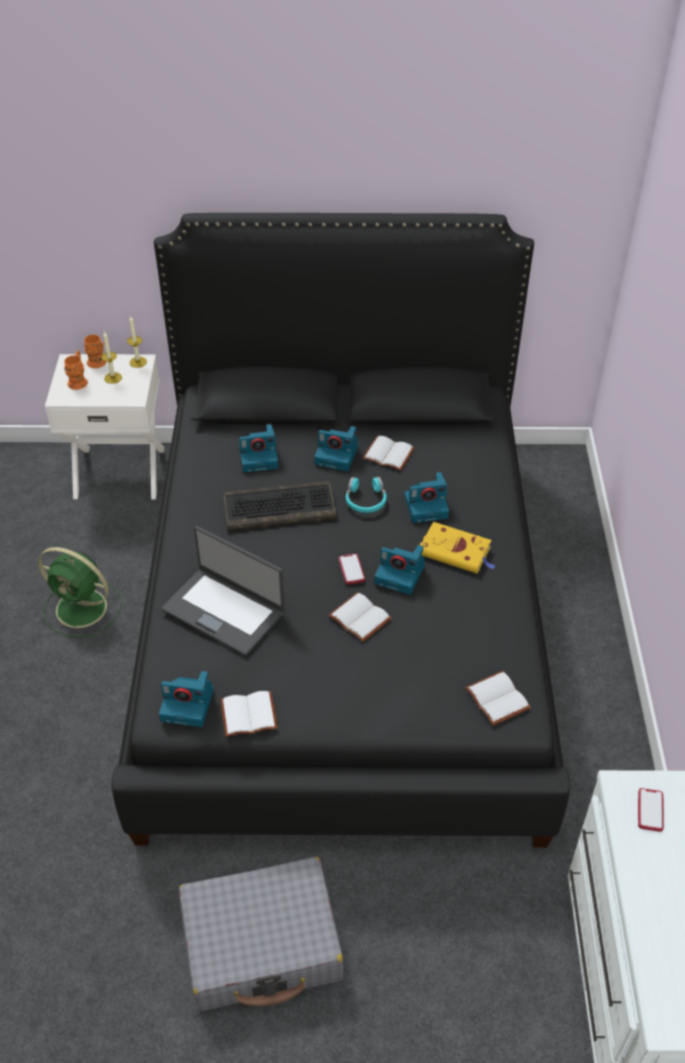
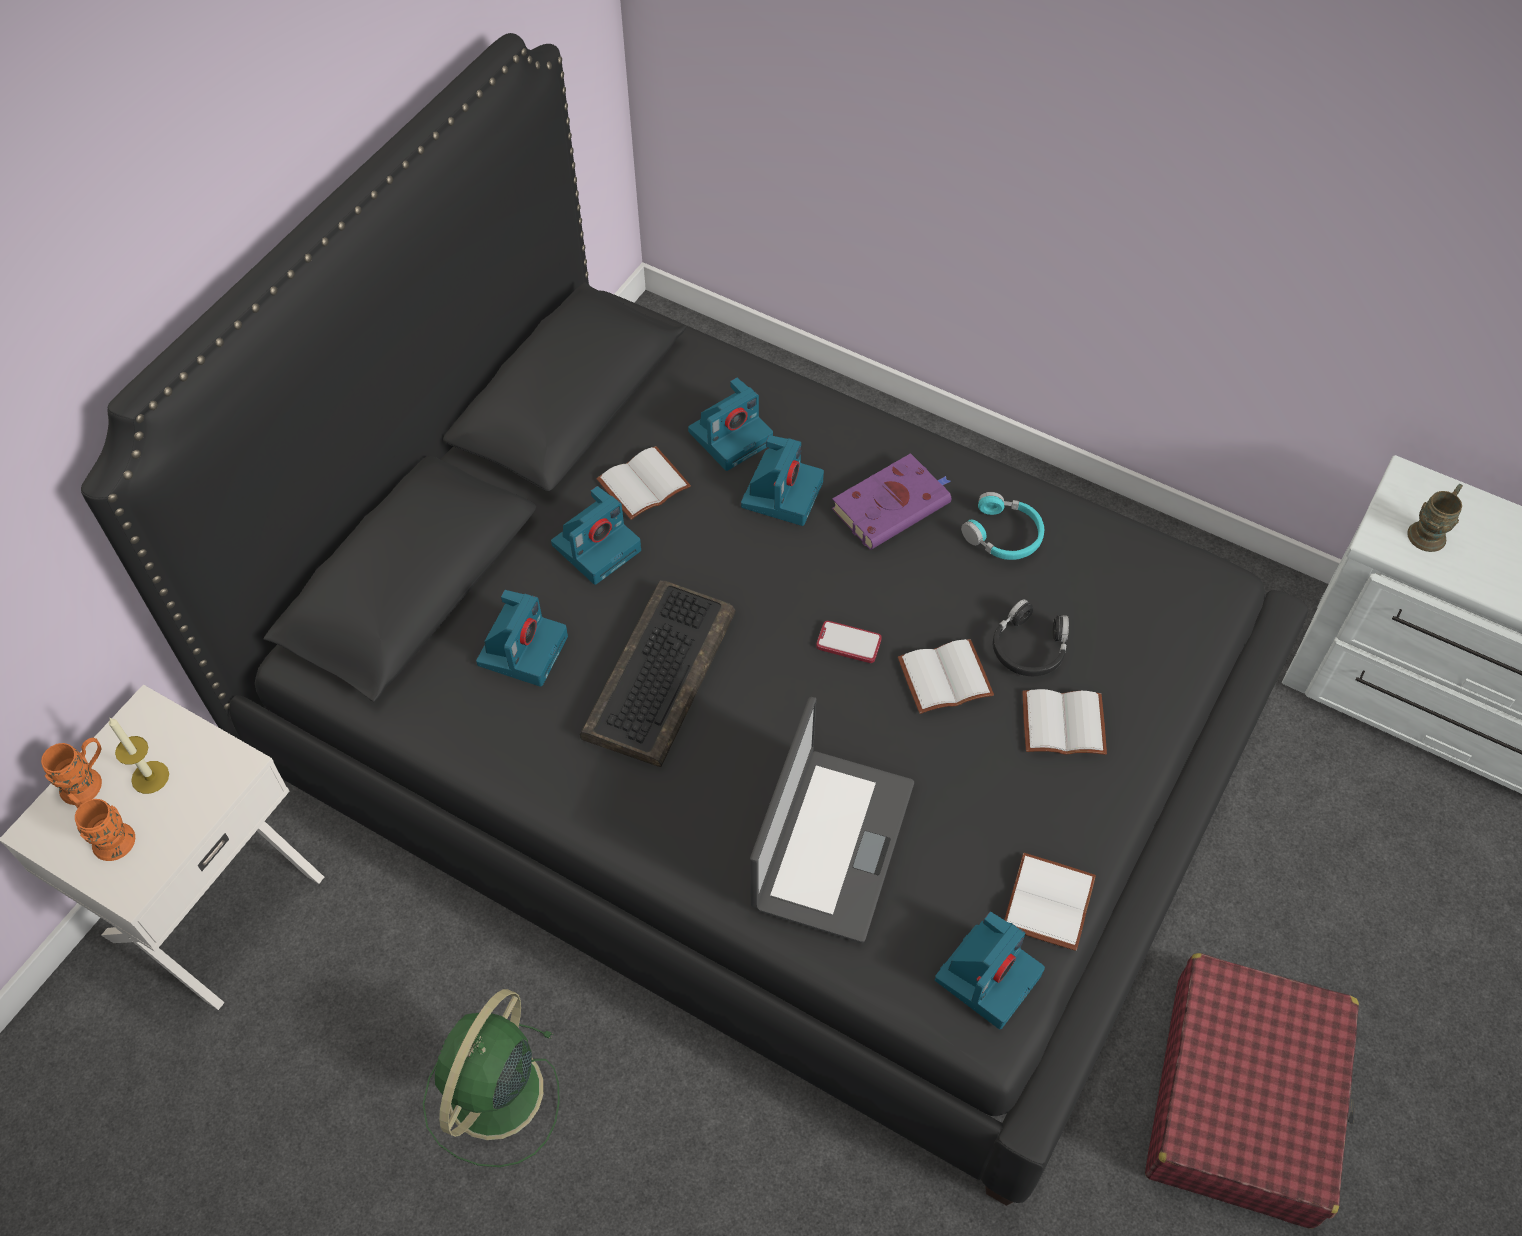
camera: 60 degrees left, 10 degrees up
(83, 609) = (493, 1095): green fan -> green fan turned 150 degrees clockwise
(138, 362) = (141, 720): candle -> none
(224, 610) = (830, 844): laptop -> laptop turned 45 degrees counterclockwise
(262, 944) = (1243, 1099): grey suitcase -> red suitcase
(365, 500) = (719, 558): turquoise headphones -> turquoise headphones (1003, 535)
(401, 574) = (893, 588): camera -> camera (731, 436)
(407, 646) = (1029, 647): none -> black headphones
(456, 552) = (893, 505): yellow book -> purple book
(495, 699) = (1171, 596): white book -> white book (1062, 726)
(650, 810) = (1430, 531): phone -> brown mug

